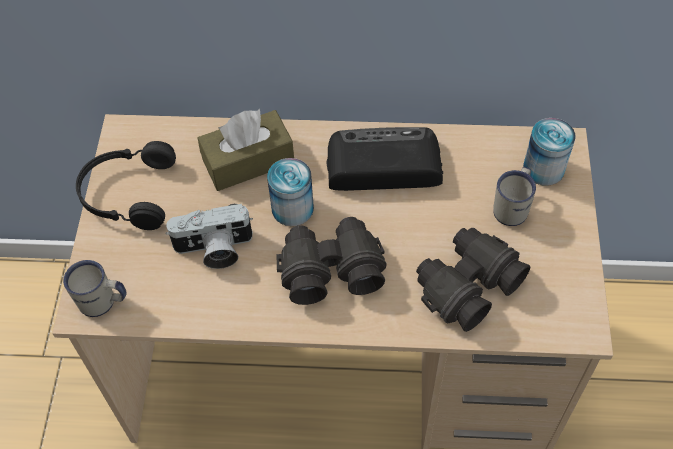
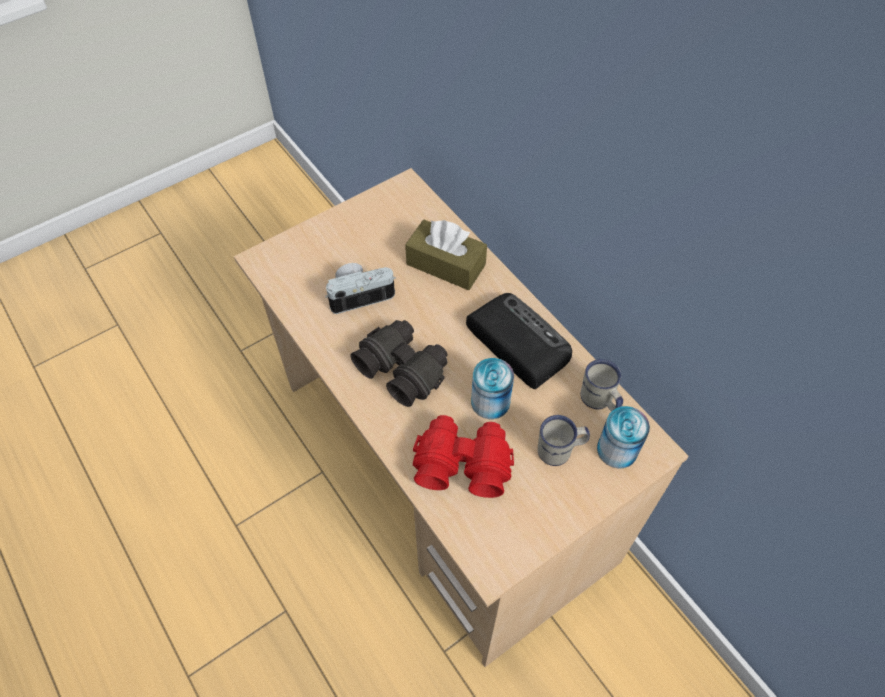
camera: 50 degrees right, 0 degrees up
(103, 303) = (273, 265): white mug -> white mug (599, 401)
(127, 194) = (361, 221): black headphones -> none
(214, 250) = (360, 294): camera -> camera turned 120 degrees clockwise
(292, 208) = (431, 314): can -> can (490, 402)
(466, 285) = (462, 462): black binoculars -> red binoculars

